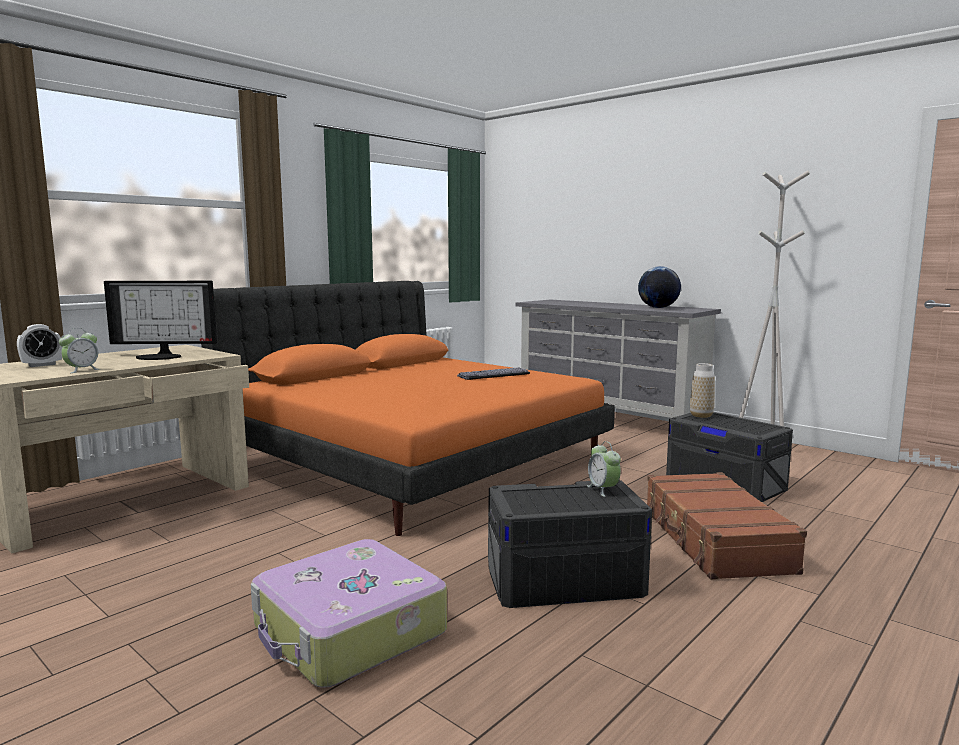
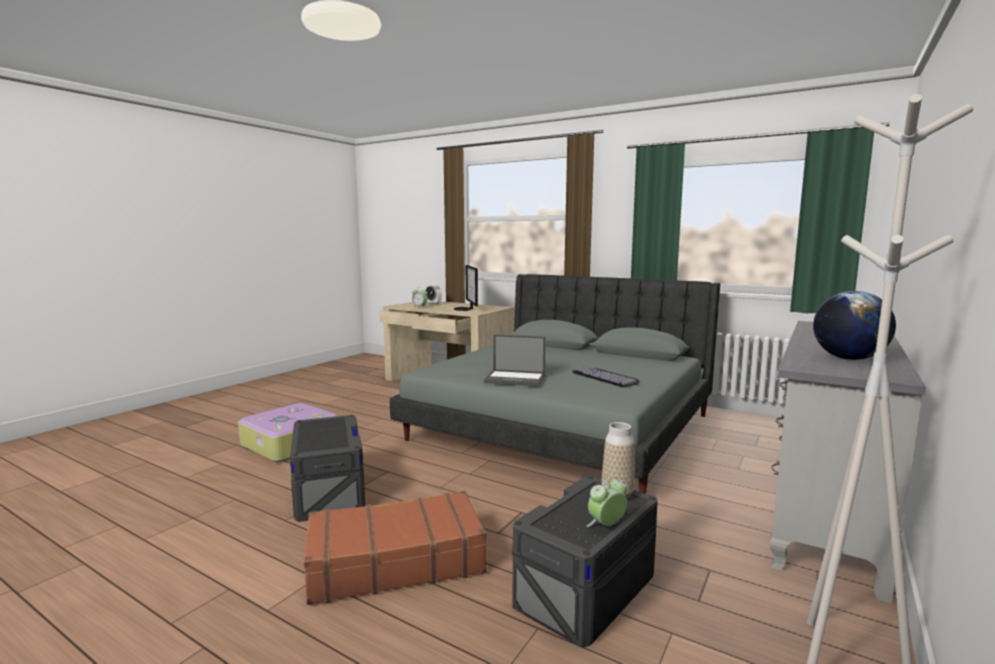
camera: 80 degrees right, 0 degrees up
(413, 458) = (564, 427): orange bed -> grey bed
(487, 392) = (516, 379): none -> laptop
(603, 490) = (336, 442): alarm clock -> alarm clock (606, 525)

